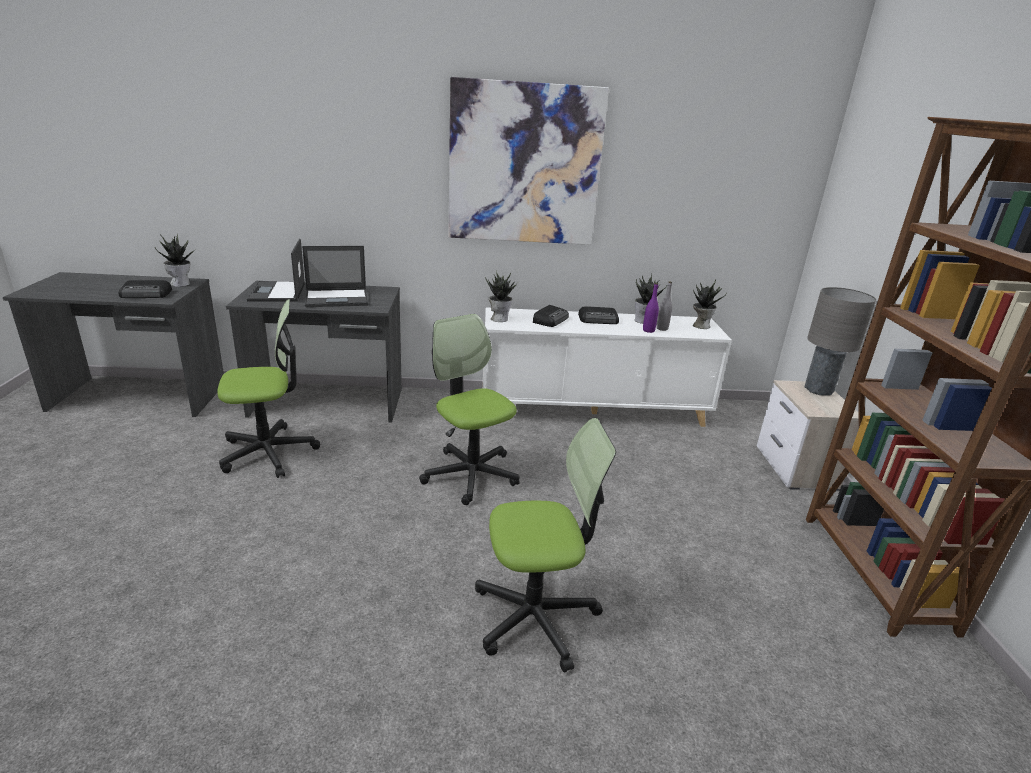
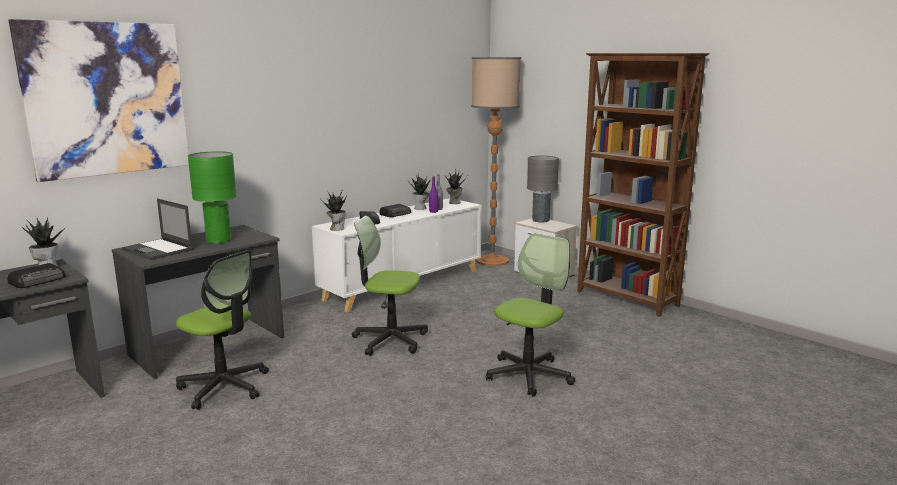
camera: 40 degrees left, 10 degrees down
(269, 452) = (224, 386): office chair -> office chair turned 90 degrees clockwise
(337, 298) = (219, 240): laptop -> green table lamp
(524, 165) = (324, 108): picture -> picture (107, 99)
(750, 419) = (492, 260): none -> floor lamp

